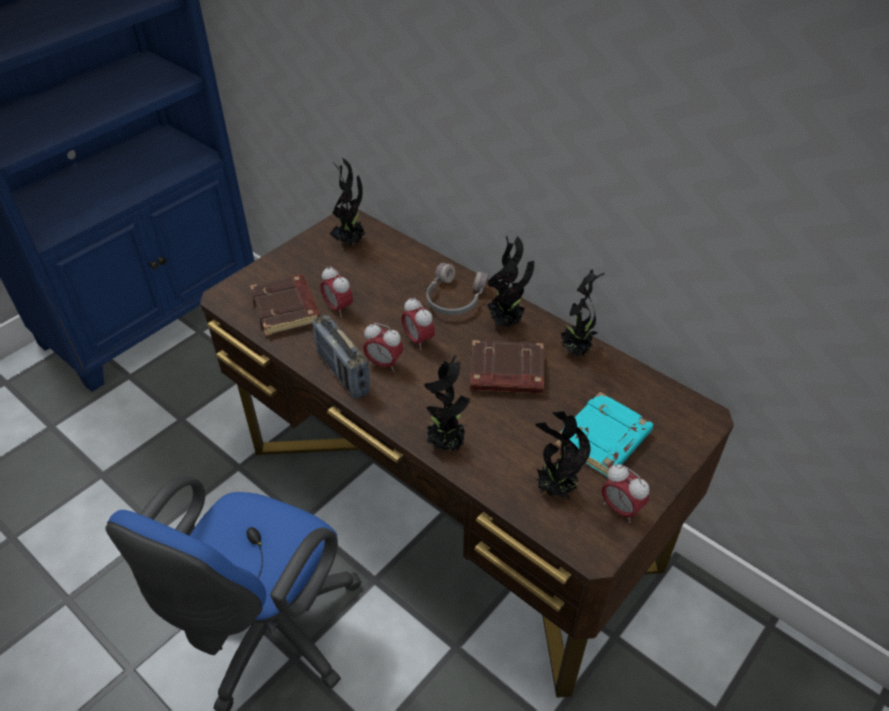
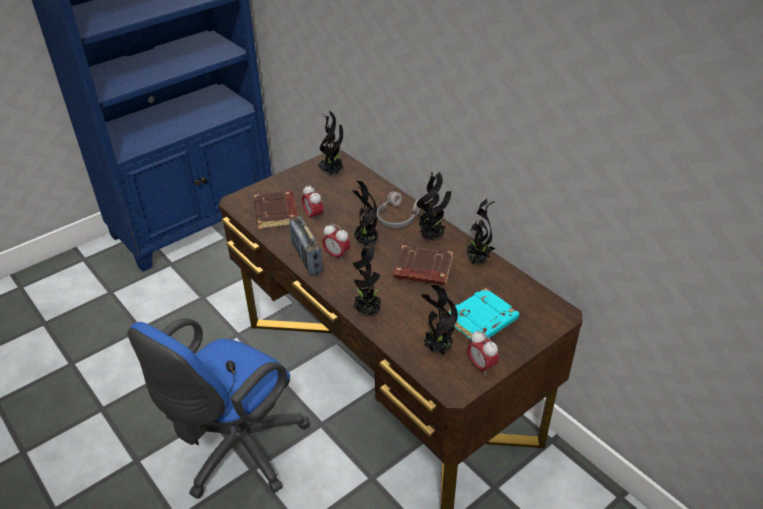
camera: 10 degrees right, 5 degrees down
(418, 340) = (365, 242): alarm clock -> potted plant

